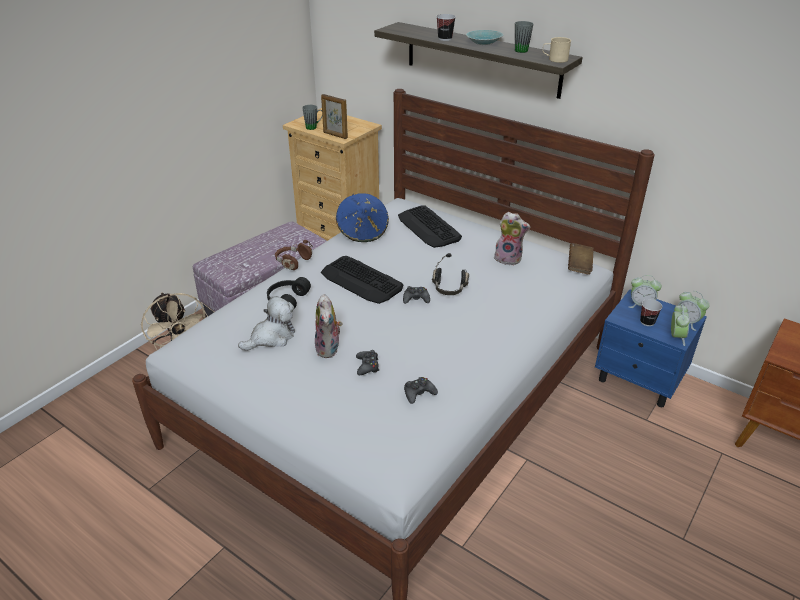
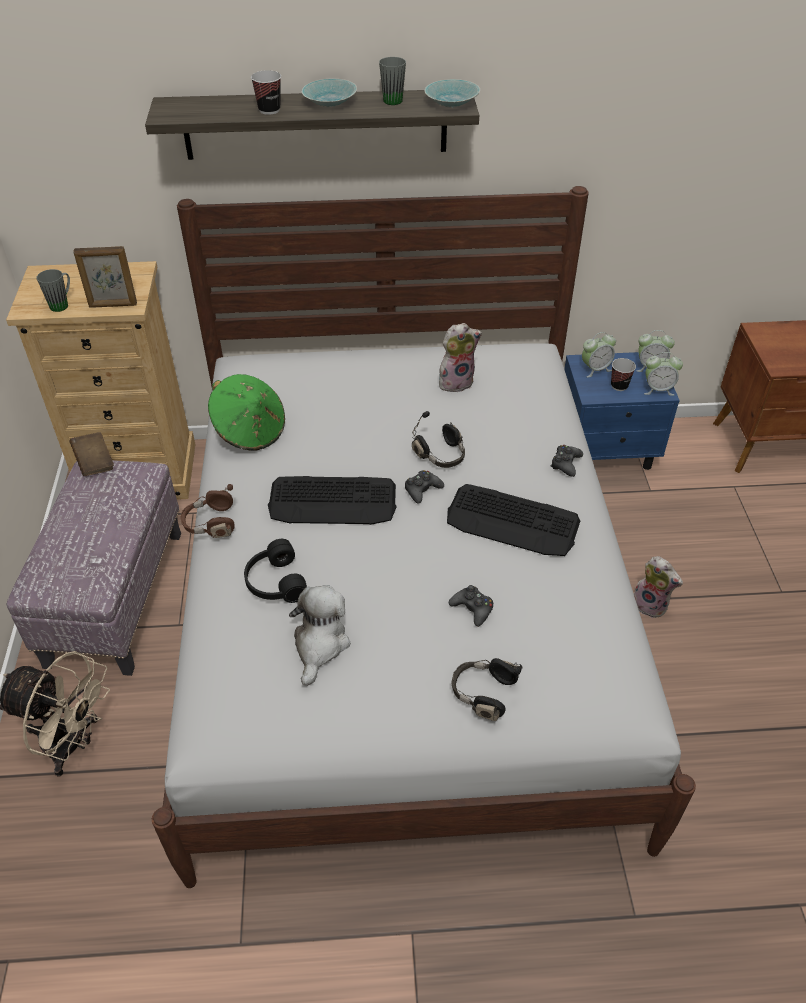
camera: 40 degrees left, 10 degrees up
(320, 407) = (483, 693): none -> black headphones
(329, 349) = (406, 614): plush toy -> plush toy (651, 605)
(363, 232) = (250, 431): blue hat -> green hat
(419, 393) = (560, 605): black game controller -> black game controller (565, 464)
(428, 227) = (323, 384): keyboard -> keyboard (512, 521)
(554, 59) = (451, 103): beige mug -> turquoise bowl
(579, 266) = (531, 354): brown book -> brown book (95, 462)
(676, 337) = (658, 389): alarm clock -> alarm clock turned 120 degrees clockwise

